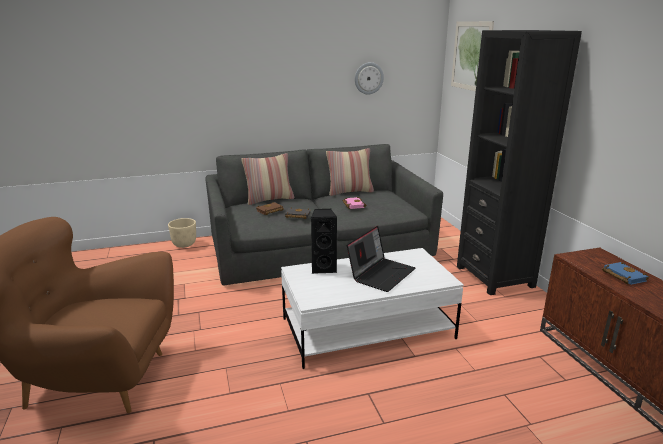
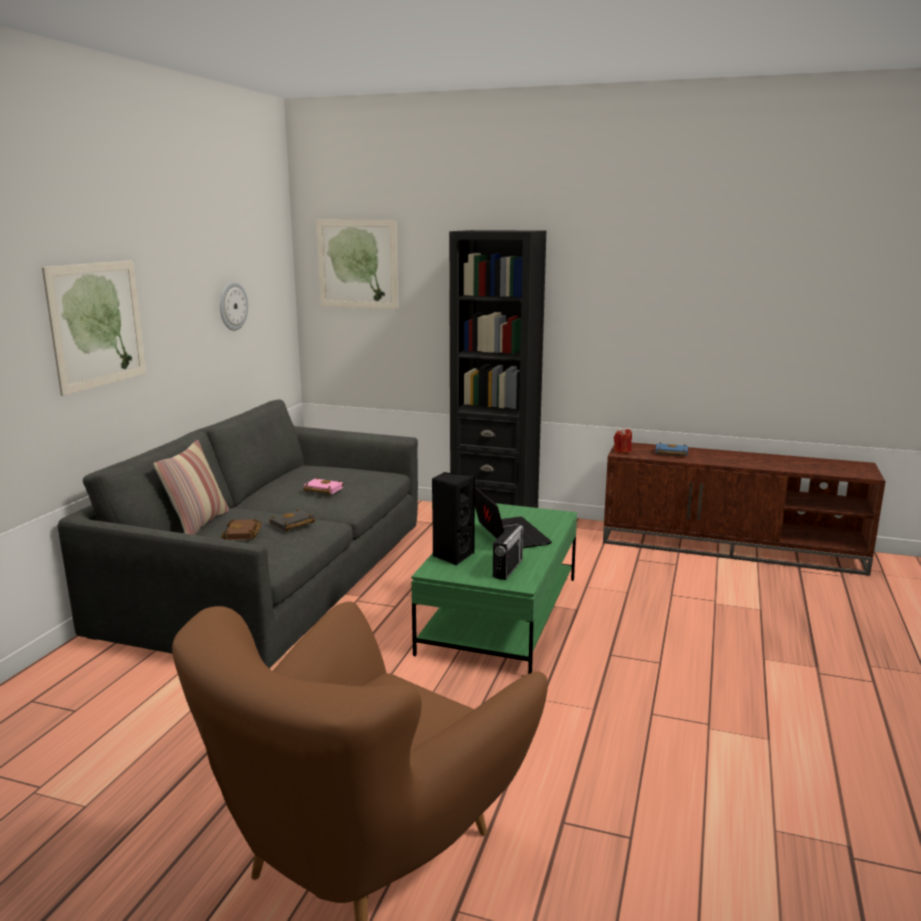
camera: 55 degrees left, 5 degrees down
(184, 244) = (53, 672): beige planter -> none
(248, 79) = (97, 324): none -> picture
(328, 290) = (508, 568): none -> radio
(349, 192) = (275, 479): pillow -> none
(367, 328) = (500, 614): white coffee table -> green coffee table
(578, 256) = (622, 451): none -> red candle

